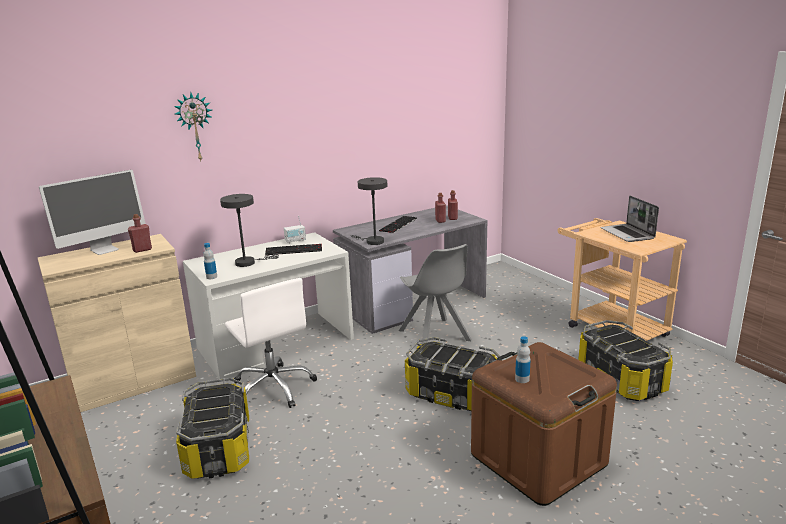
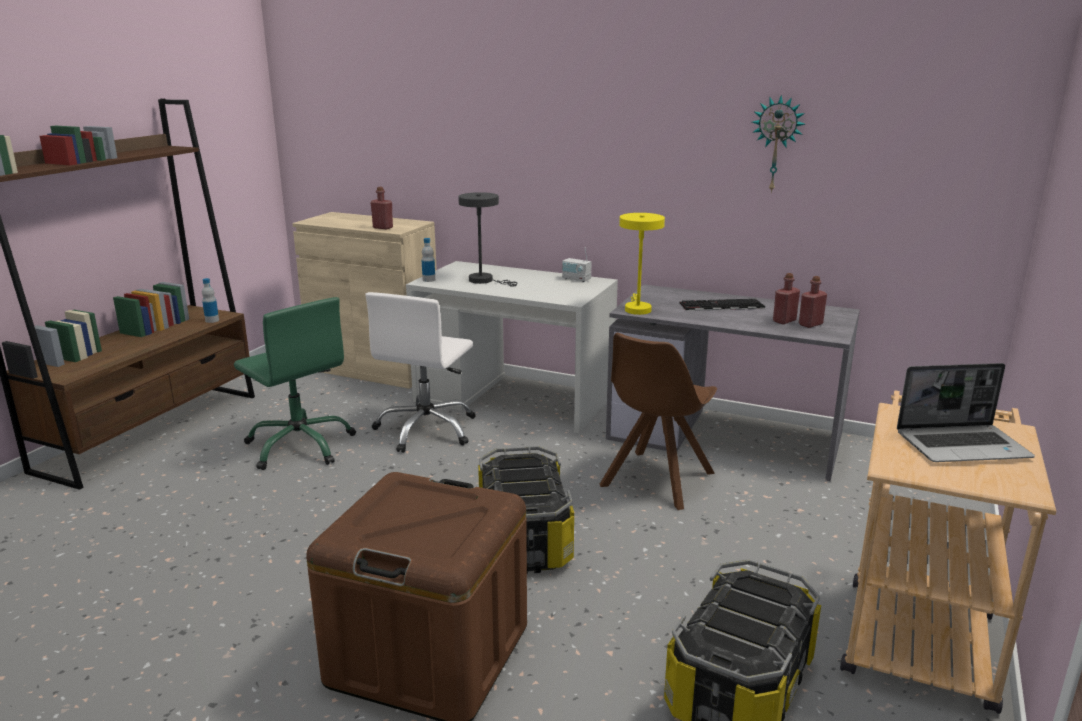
camera: 55 degrees right, 0 degrees up
(104, 249) = (369, 220): monitor -> none
(194, 127) = (487, 105): wall clock -> wall clock (776, 144)
(219, 449) = (300, 445): storage box -> green office chair
(294, 249) = (548, 286): keyboard -> none
(372, 241) = (637, 309): grey table lamp -> yellow table lamp
(435, 336) = (655, 481): grey chair -> brown chair
(522, 379) = (392, 507): bottle -> bottle (212, 320)
(628, 234) = (963, 445): laptop -> laptop turned 135 degrees counterclockwise

